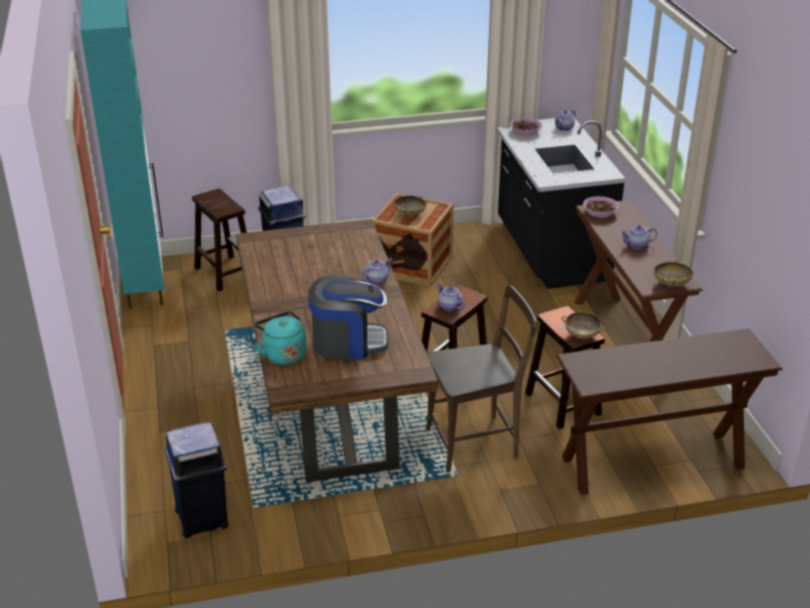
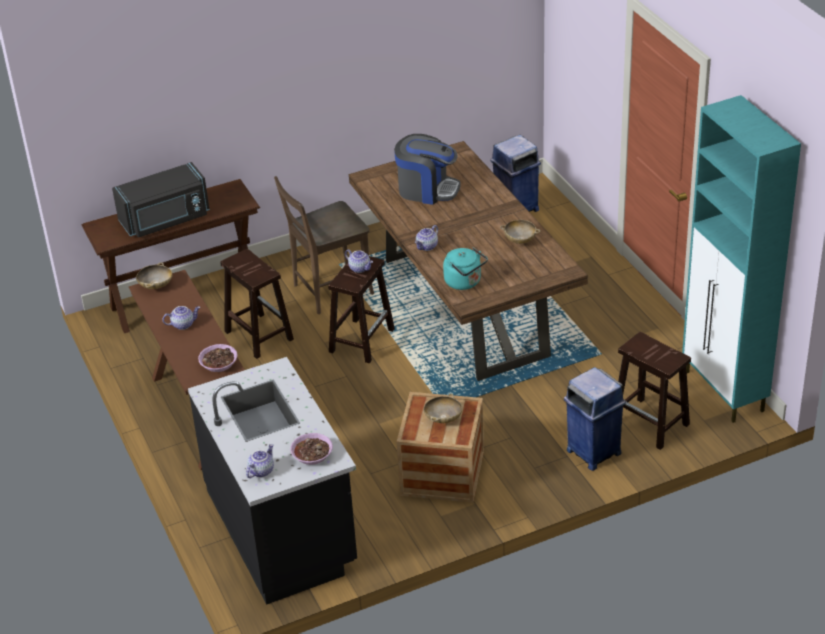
camera: 170 degrees right, 5 degrees up
(282, 354) = (473, 173): turquoise kettle -> turquoise kettle (465, 282)
(348, 342) = (427, 189): coffee machine -> coffee machine turned 150 degrees counterclockwise
(582, 335) = (239, 260): beige bowl -> beige bowl (520, 240)
(673, 354) = (166, 220): none -> black microwave

